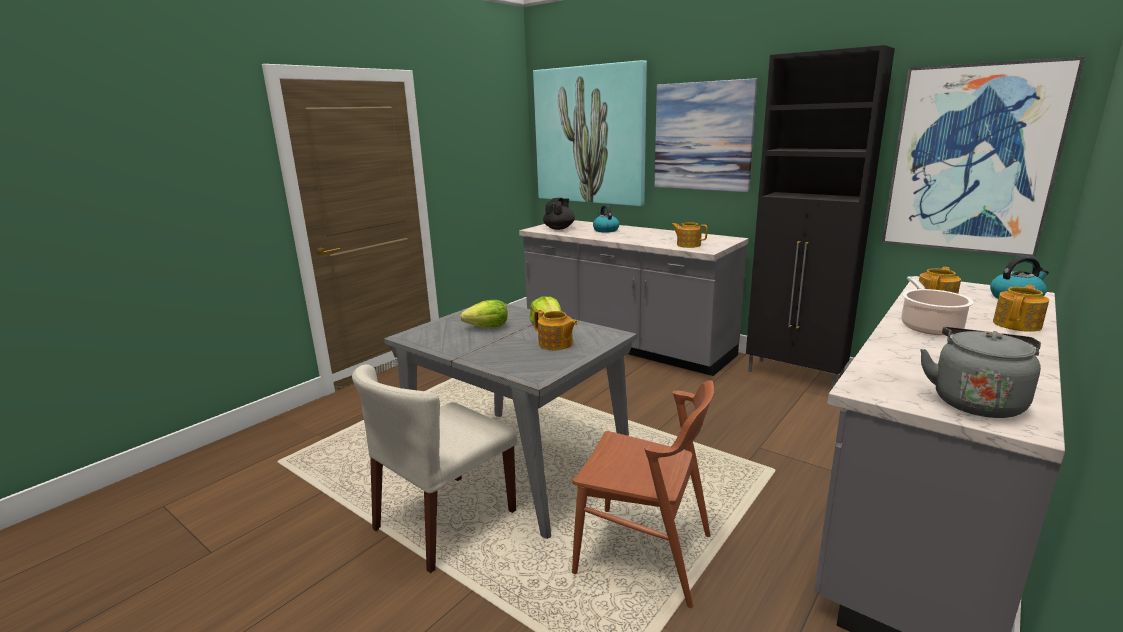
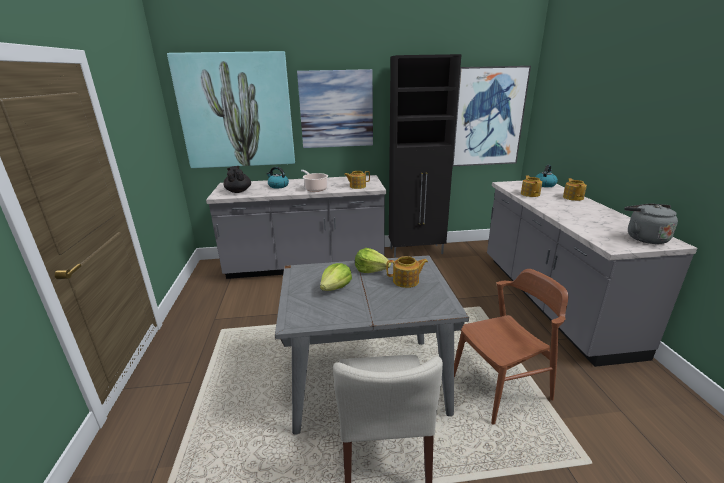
camera: 45 degrees left, 5 degrees up
(929, 326) = (556, 207): cooking pot -> cooking pot (315, 189)

